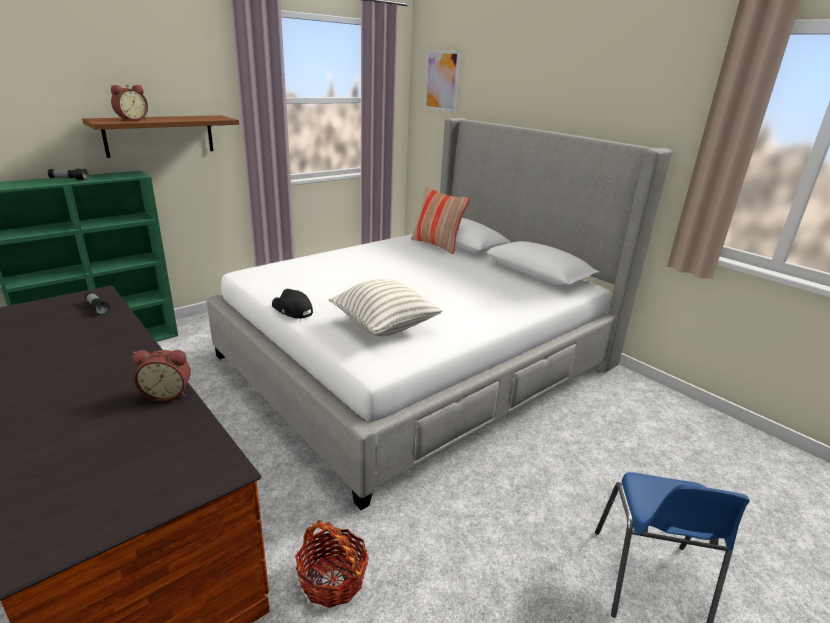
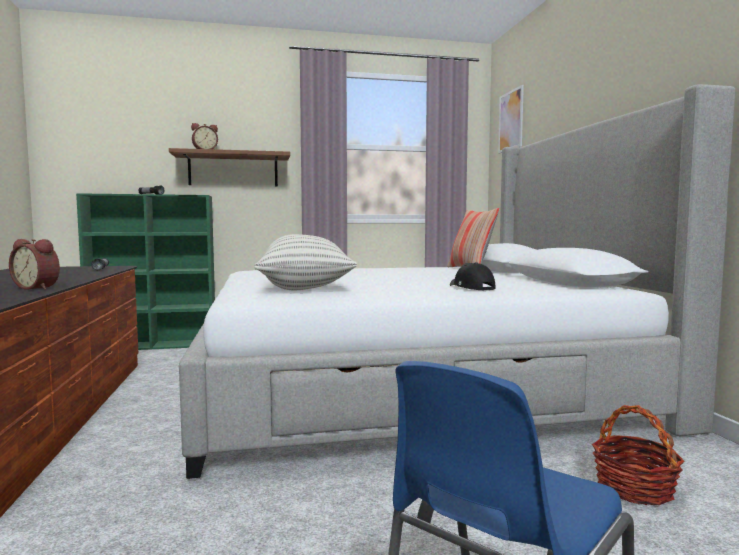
camera: 30 degrees right, 20 degrees down
(292, 310) = (241, 280): black cap -> black cap (471, 288)
(332, 579) = (78, 524): basket -> basket (634, 488)

